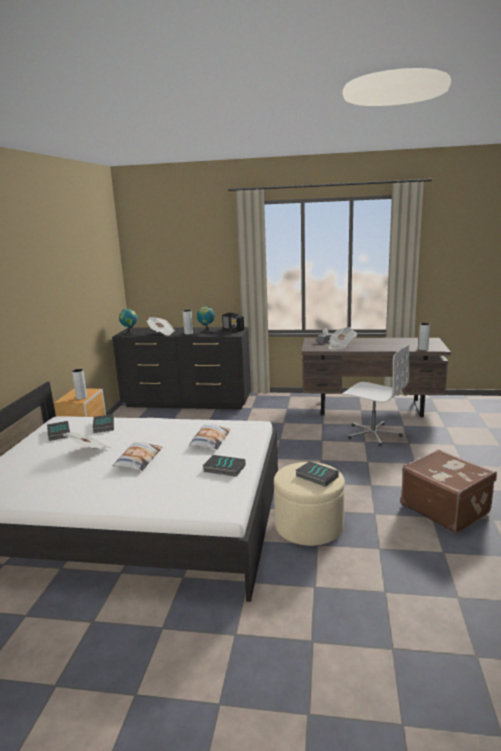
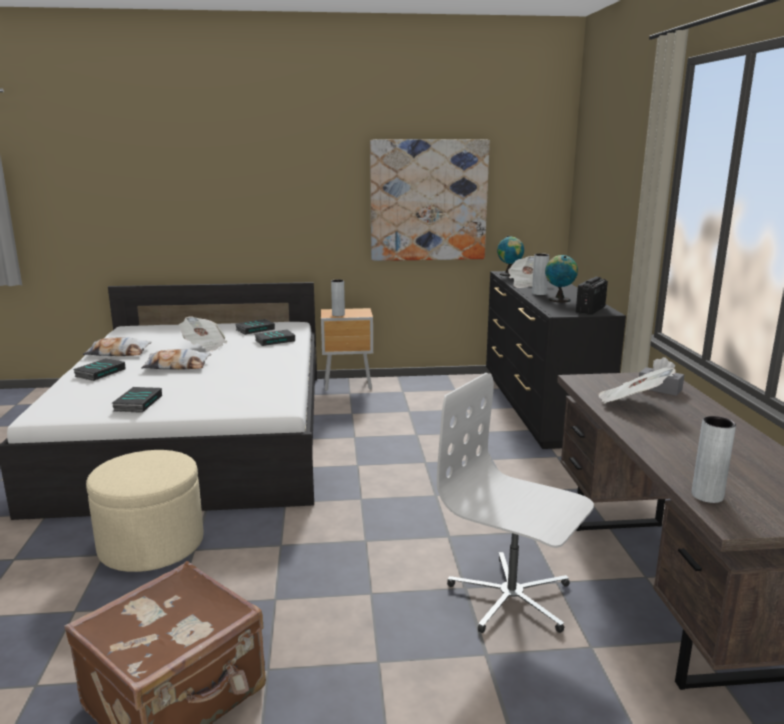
camera: 75 degrees right, 0 degrees up
(82, 296) = (428, 201): none -> picture
(210, 440) = (225, 388): pillow -> pillow (118, 353)
(316, 476) = (135, 473): book -> book (100, 372)
(373, 434) = (511, 598): white office chair -> white office chair turned 105 degrees clockwise

